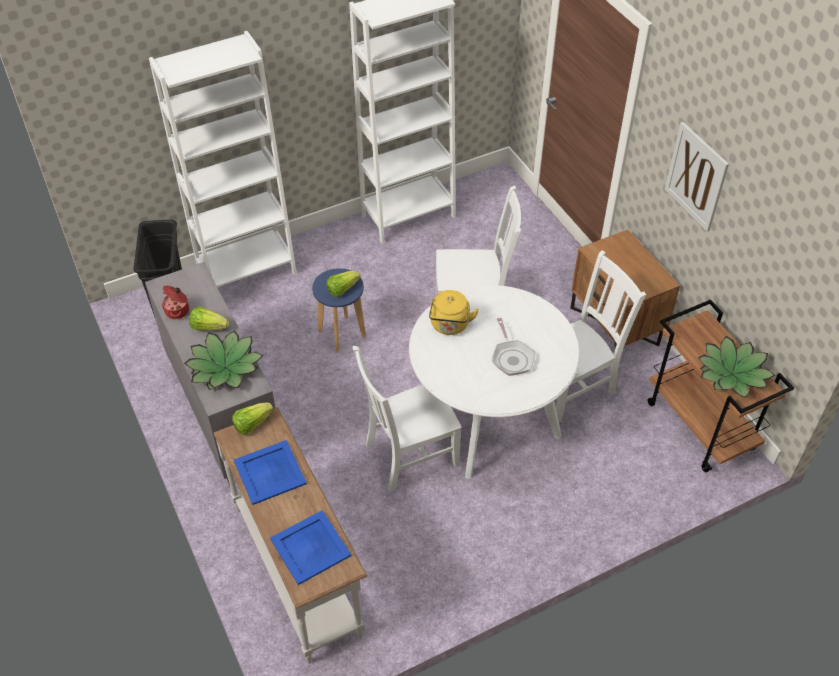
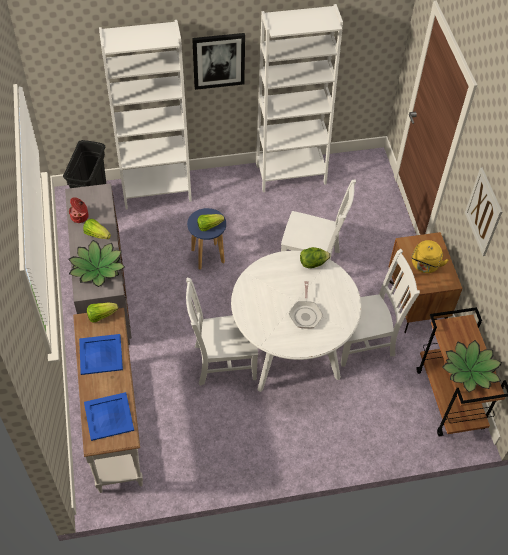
camera: 15 degrees right, 5 degrees up
(303, 79) = (218, 60): none -> picture
(450, 326) = (269, 277): yellow kettle -> yellow kettle (424, 266)
(496, 296) = (313, 263): none -> lettuce

